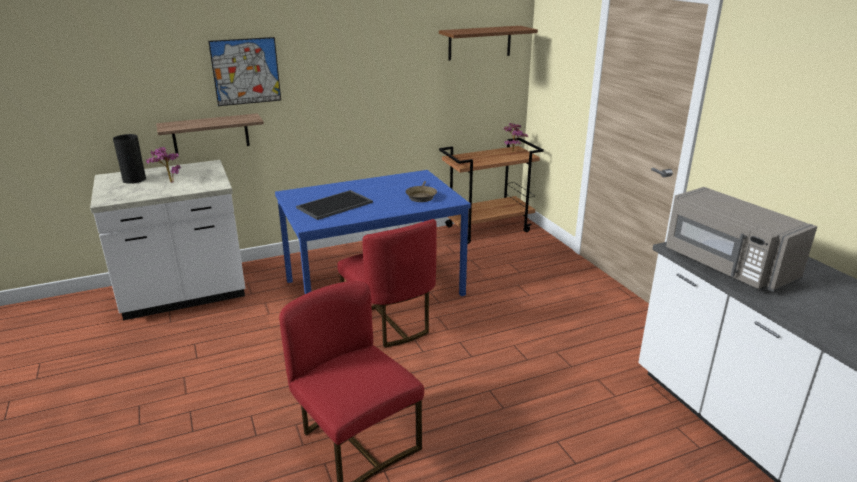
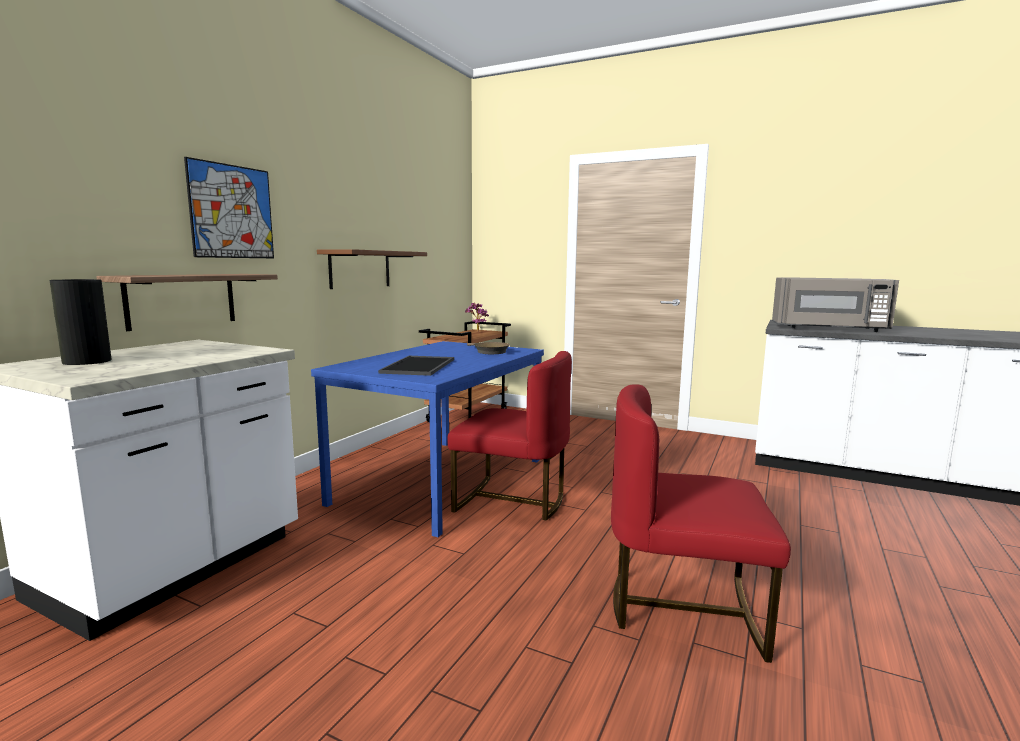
camera: 40 degrees left, 15 degrees down
(169, 182) = (169, 356): potted plant -> none
(479, 43) = (441, 220): brown shelf -> brown shelf (360, 269)

